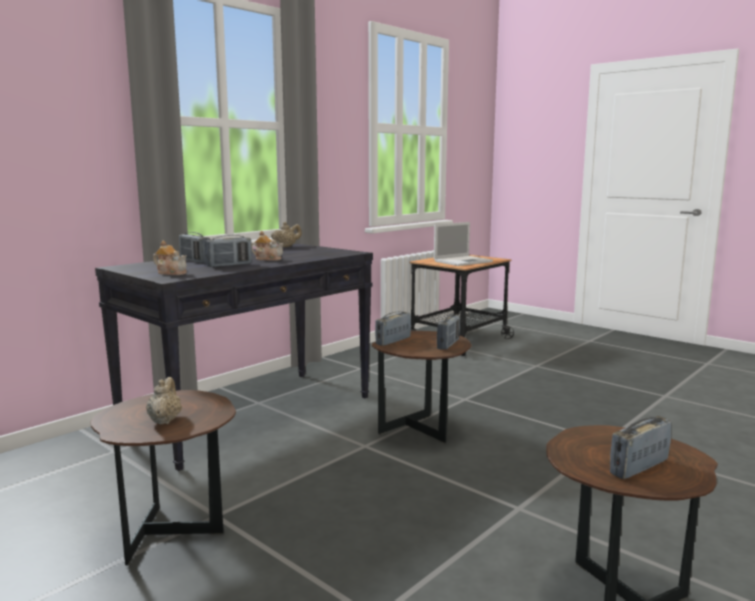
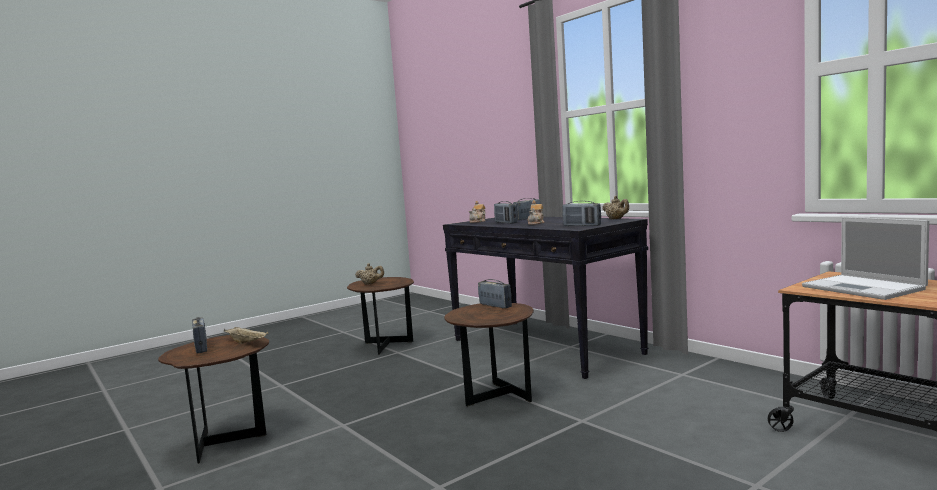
camera: 100 degrees right, 5 degrees down
(448, 344) = (477, 318): radio -> radio (582, 226)
(592, 438) = (247, 343): none -> beige tray

